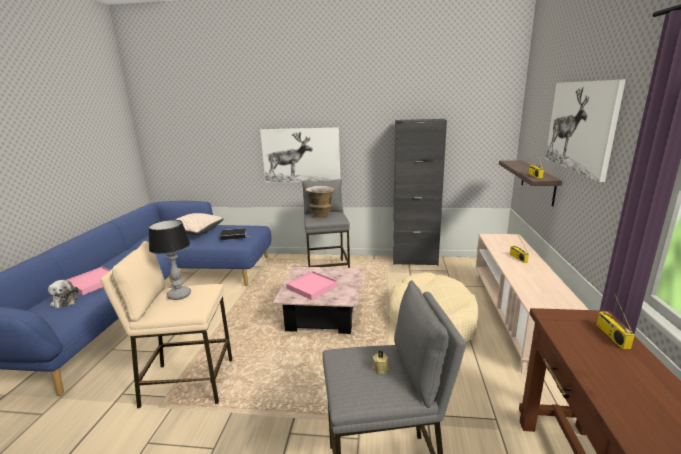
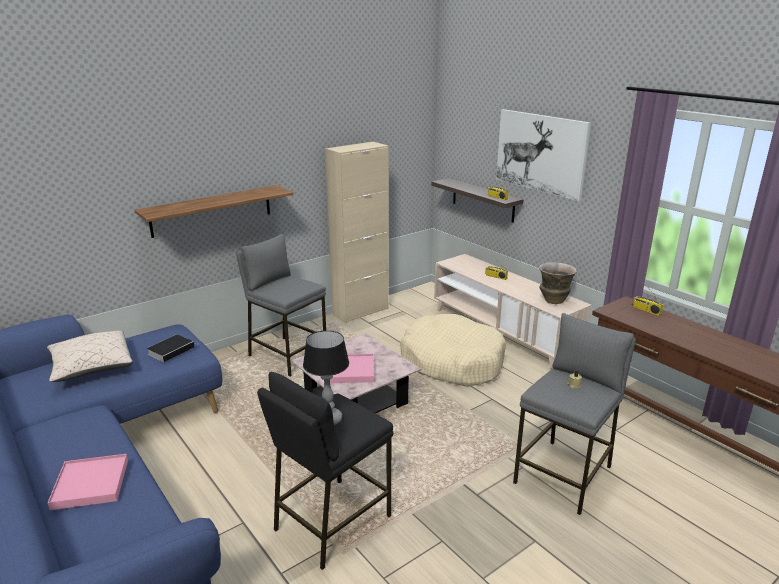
camera: 45 degrees left, 5 degrees up
(65, 301) = (105, 519): plush toy -> none
(188, 382) = (331, 522): beige stool -> black stool
(301, 155) = (212, 211): picture -> shelf
(321, 215) = (281, 286): vase -> vase (553, 300)
(414, 261) = (360, 311): black cabinet -> beige cabinet

